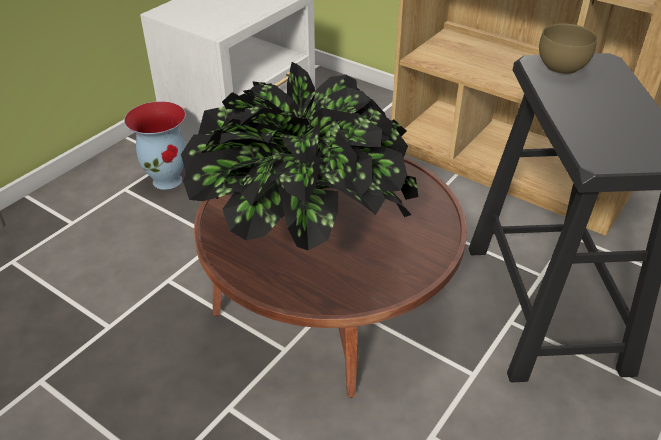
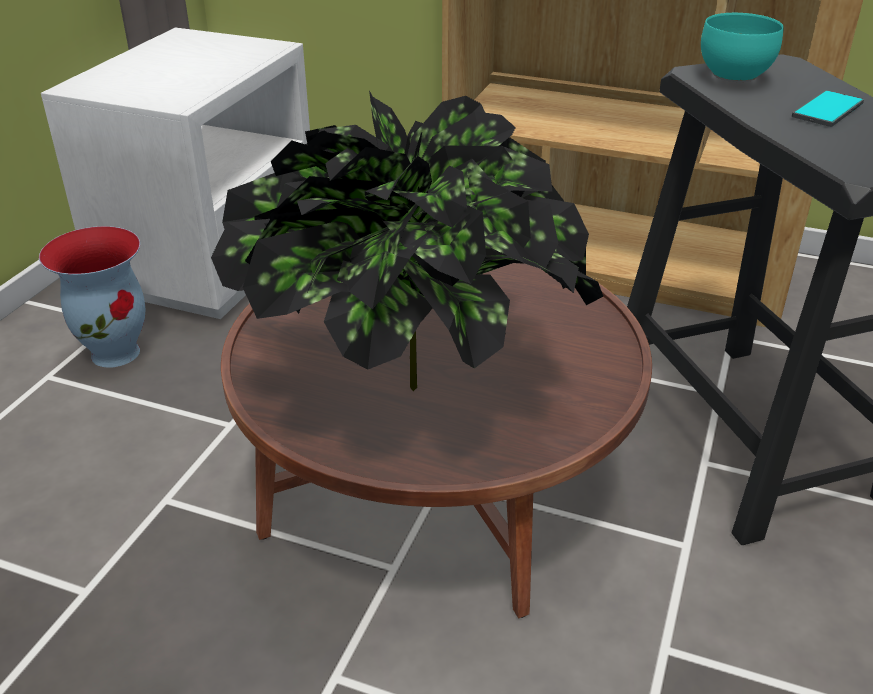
camera: 15 degrees left, 5 degrees down
(563, 67) = (736, 75): brown bowl -> turquoise bowl
(610, 106) = (828, 110): none -> phone

